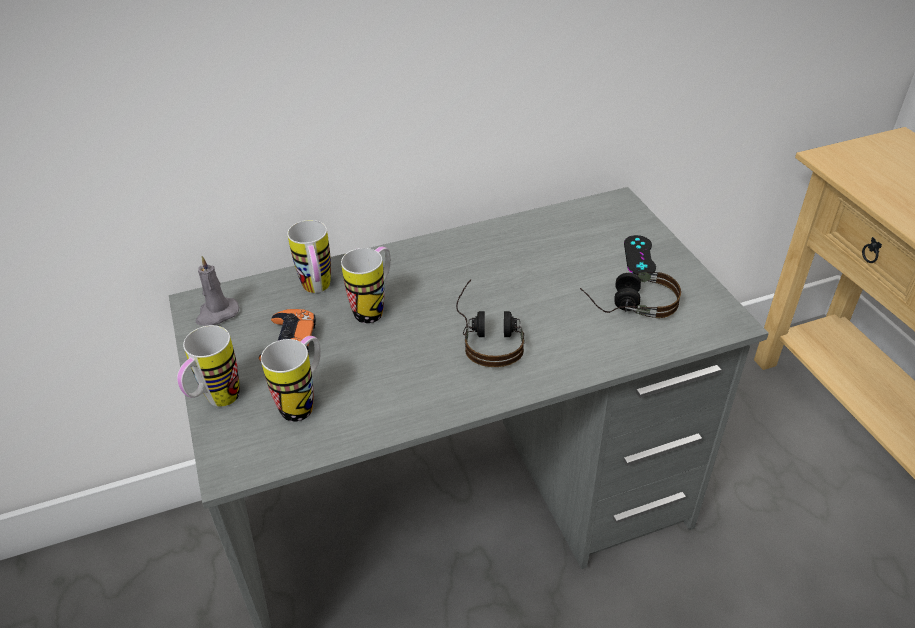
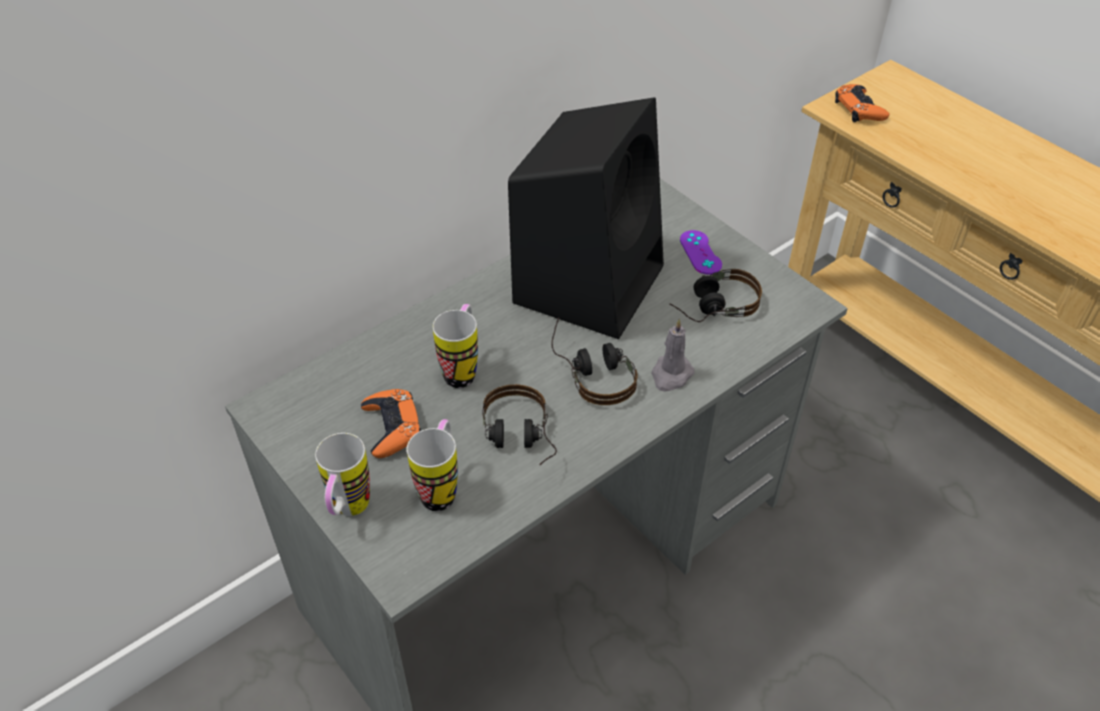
camera: 20 degrees left, 5 degrees up
(217, 314) = (294, 415): grey candle -> grey candle (671, 375)
(318, 290) = (391, 362): mug -> none
(392, 379) = (519, 440): none -> headphones
(523, 260) = (589, 281): none -> black speaker
(639, 256) = (700, 252): black game controller -> purple game controller
(854, 163) = (859, 109): none -> orange game controller

